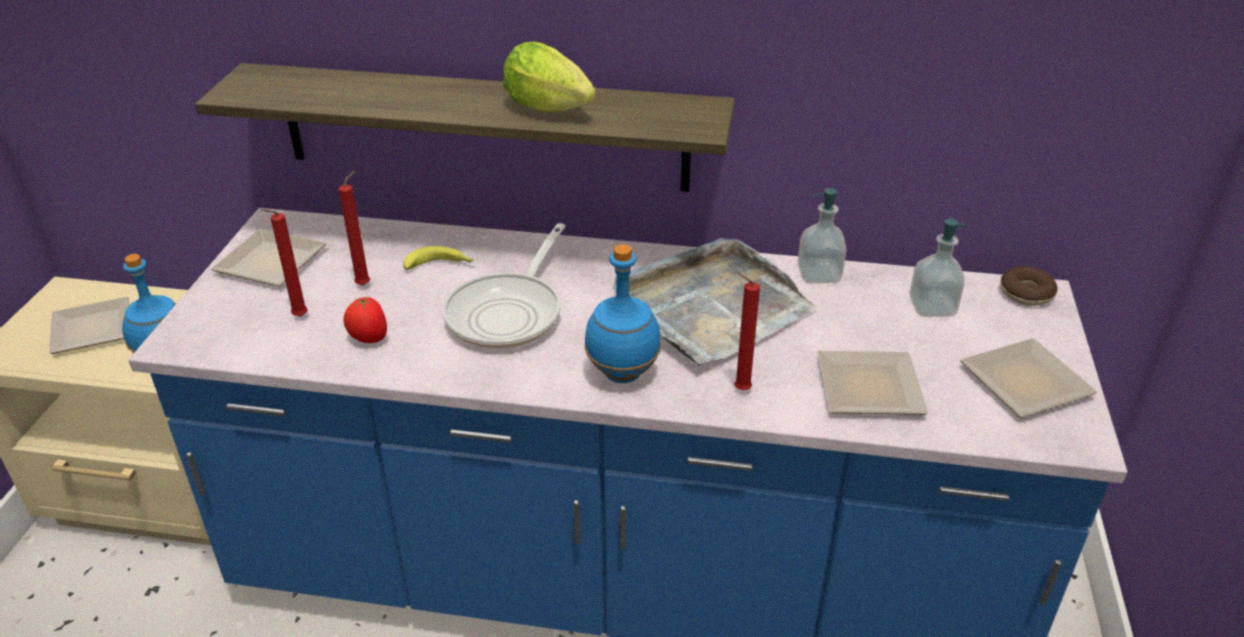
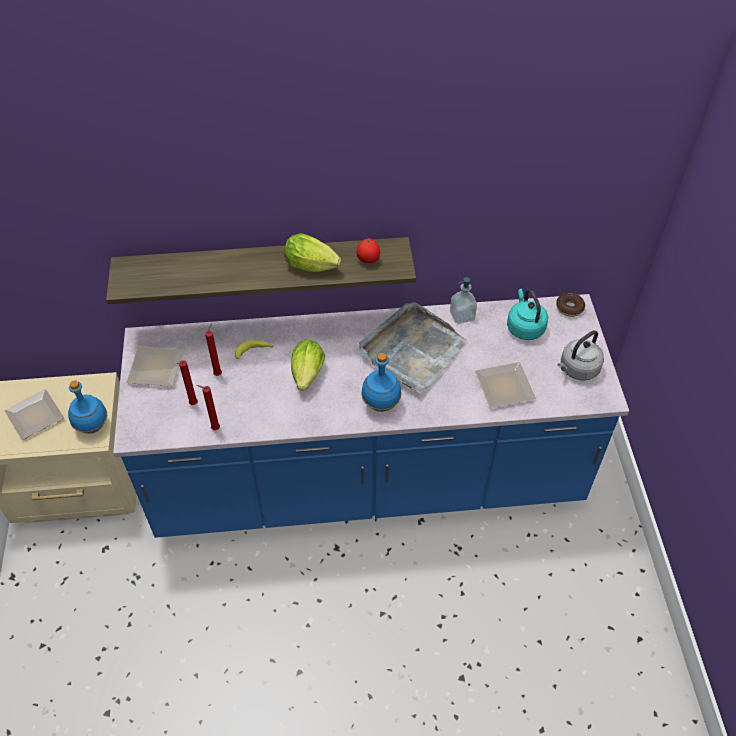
camera: 15 degrees left, 15 degrees up
(368, 339) = (239, 411): tomato -> tomato (368, 260)
(509, 313) = (307, 377): frying pan -> lettuce
(739, 389) = (442, 402): red candle -> red candle (214, 429)
(932, 307) = (524, 327): soap dispenser -> turquoise kettle
(1025, 385) = (577, 369): plate -> grey kettle

